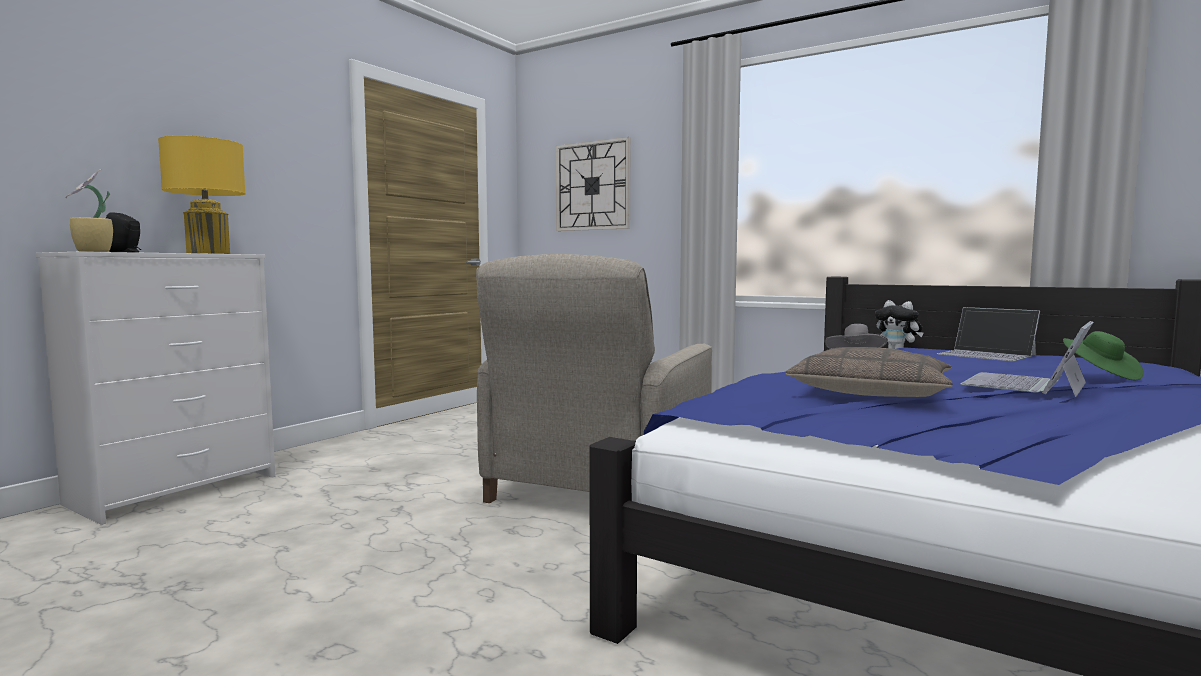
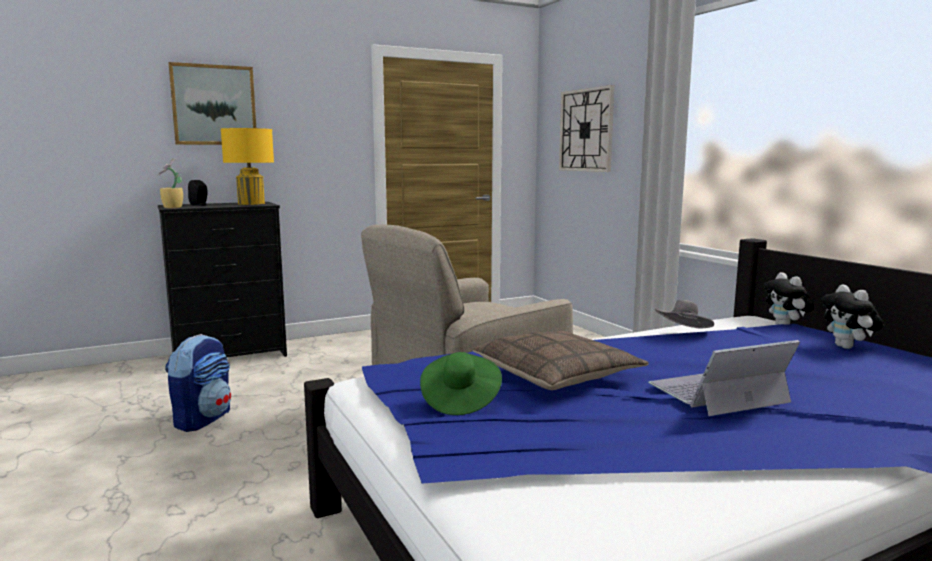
camera: 30 degrees right, 5 degrees up
(134, 104) = (214, 105): none -> picture
(176, 489) = (230, 355): white dresser -> black dresser
(250, 574) = (203, 419): none -> backpack
(987, 355) = (848, 347): laptop -> plush toy
(1100, 375) = (853, 396): green hat -> green hat (460, 400)

